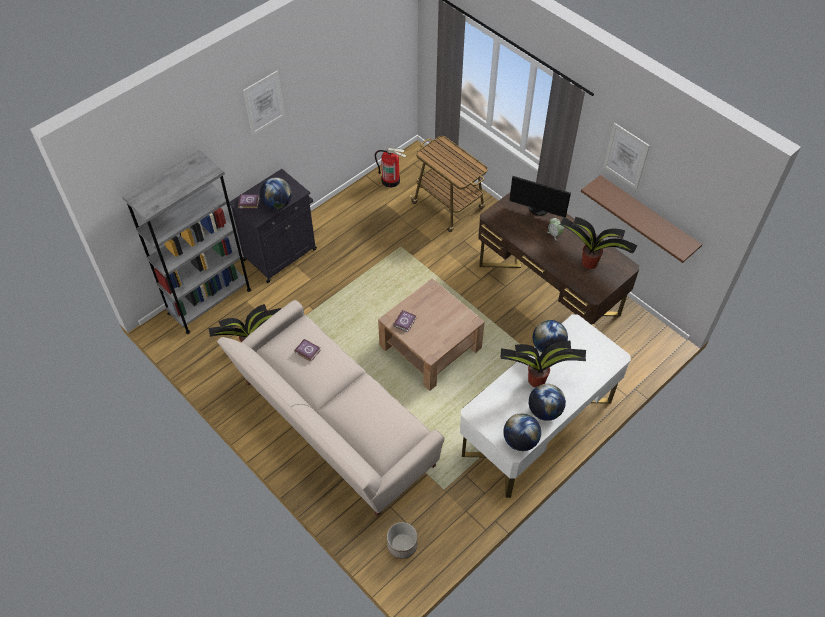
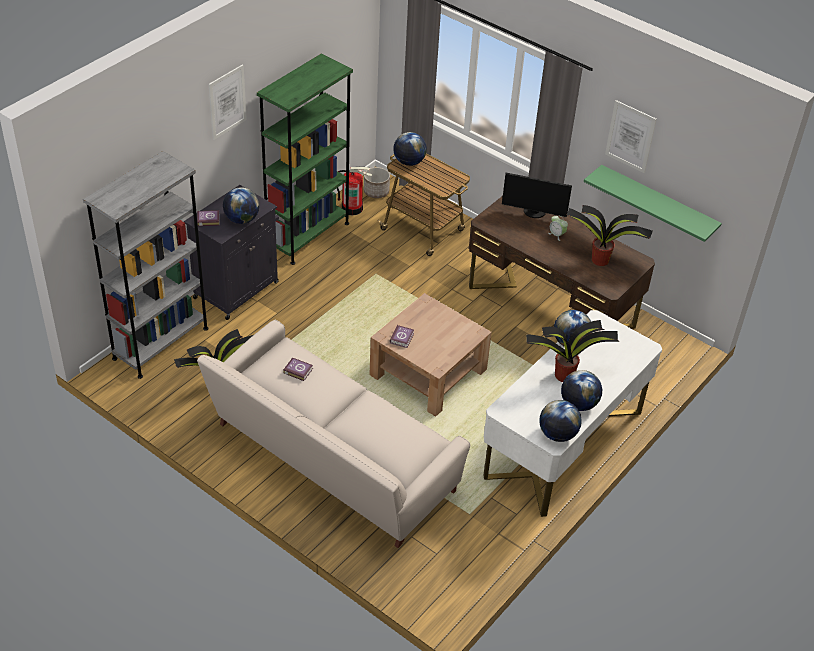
camera: 10 degrees left, 10 degrees down
(348, 205) = (307, 235): none -> green bookcase
(402, 545) = (432, 574): planter -> planter (376, 191)
(436, 150) = (409, 162): none -> globe
(647, 217) = (657, 204): brown shelf -> green shelf

